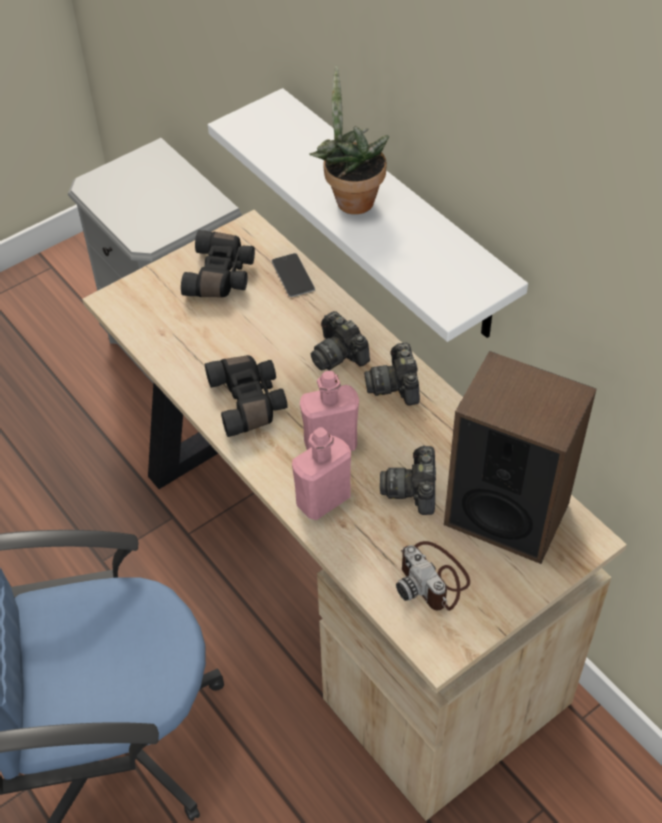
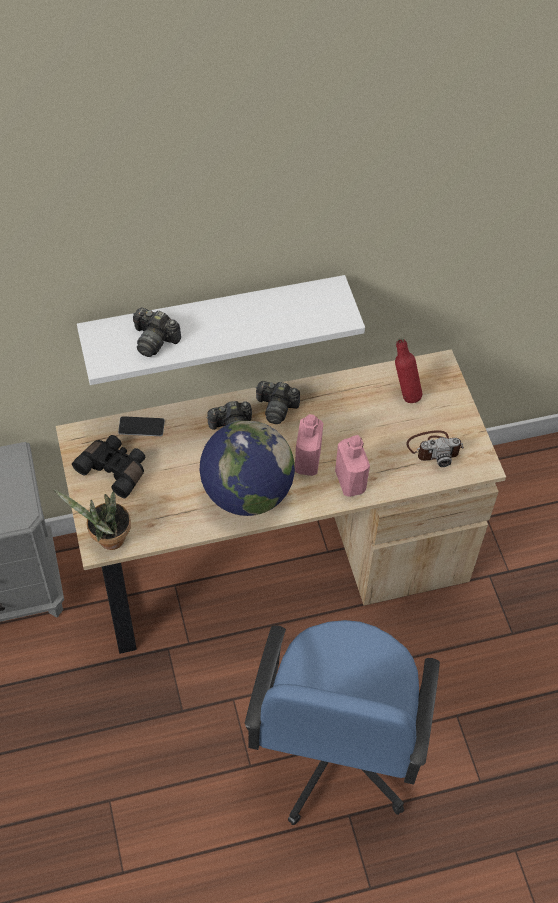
camera: 70 degrees left, 5 degrees up
(249, 401) = (246, 493): black binoculars -> globe
(350, 199) = (220, 328): potted plant -> potted plant (107, 540)
(413, 489) = (365, 432): camera -> camera (154, 340)
(506, 513) = (404, 394): speaker -> red bottle

